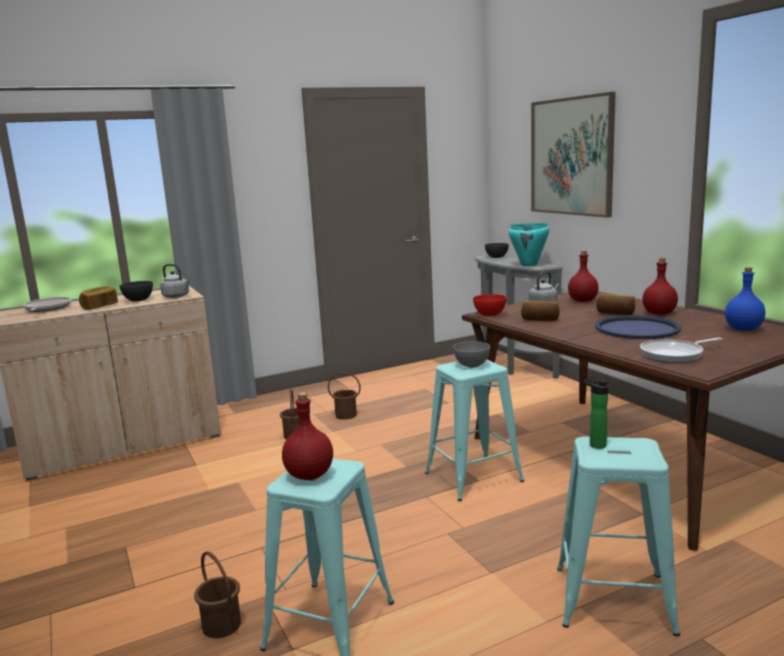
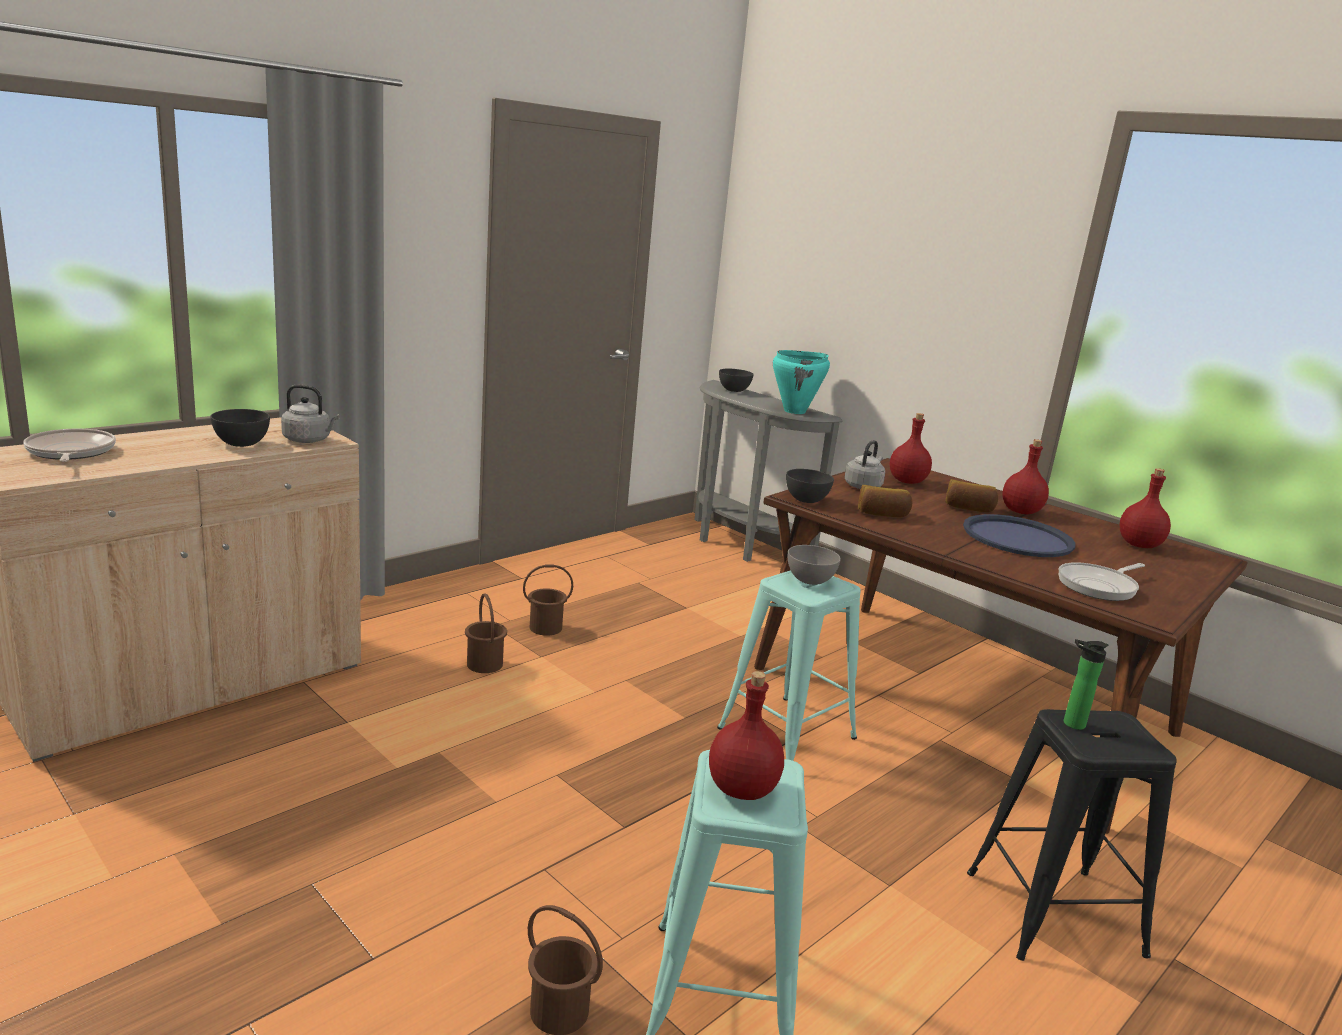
camera: 20 degrees left, 5 degrees up
(99, 307) = (179, 455): bread -> none
(490, 315) = (806, 500): red bowl -> grey bowl
(571, 156) = (875, 266): picture -> none
(613, 600) = (1054, 913): turquoise stool -> black stool
(742, 329) = (1138, 545): blue bottle -> red bottle

